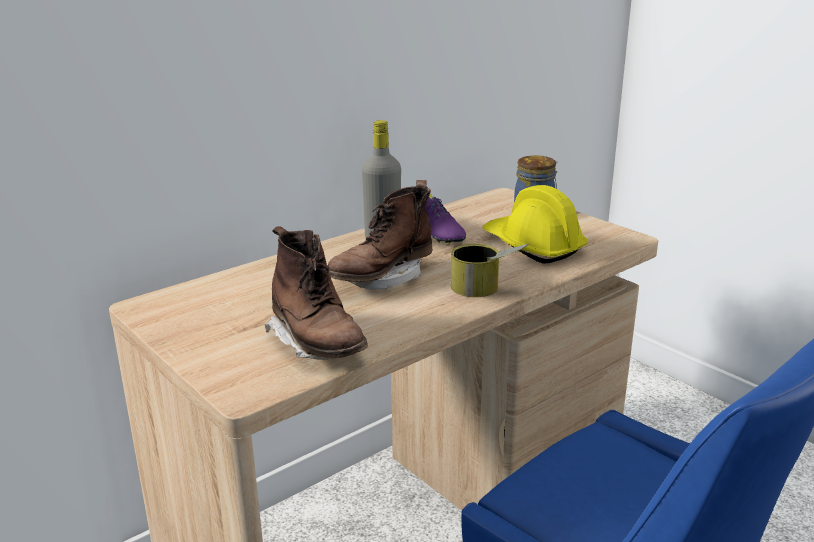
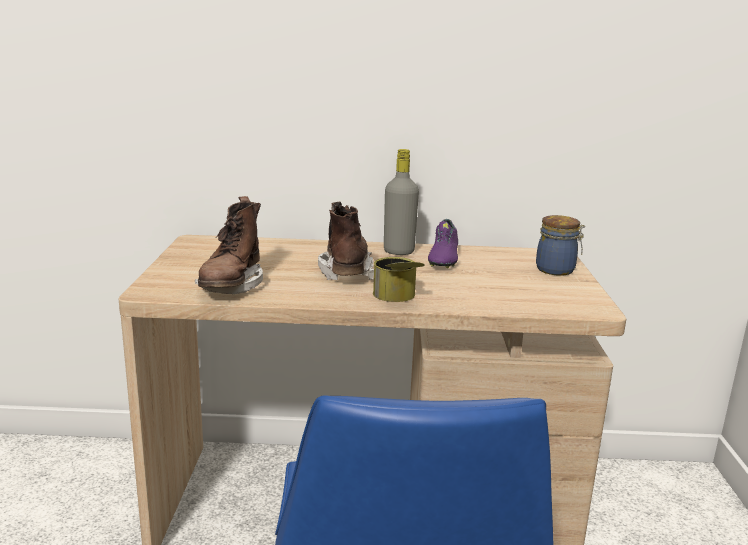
camera: 40 degrees right, 5 degrees down
(382, 278) = (346, 270): brown boot -> brown boot turned 90 degrees clockwise
(532, 246) = (497, 288): yellow hard hat -> none

